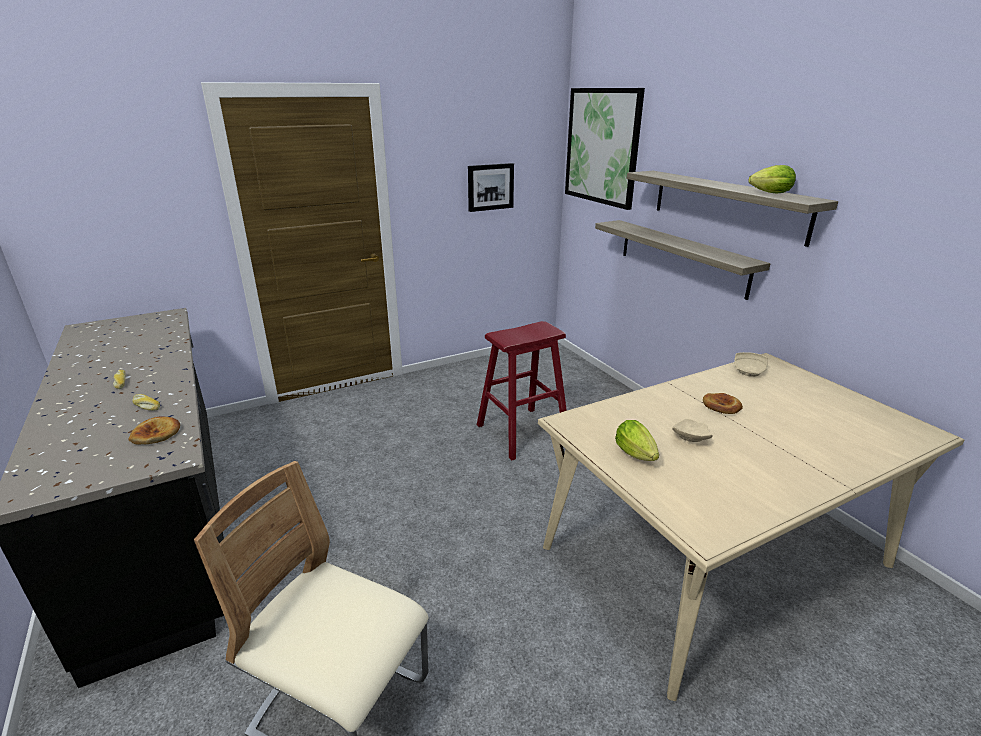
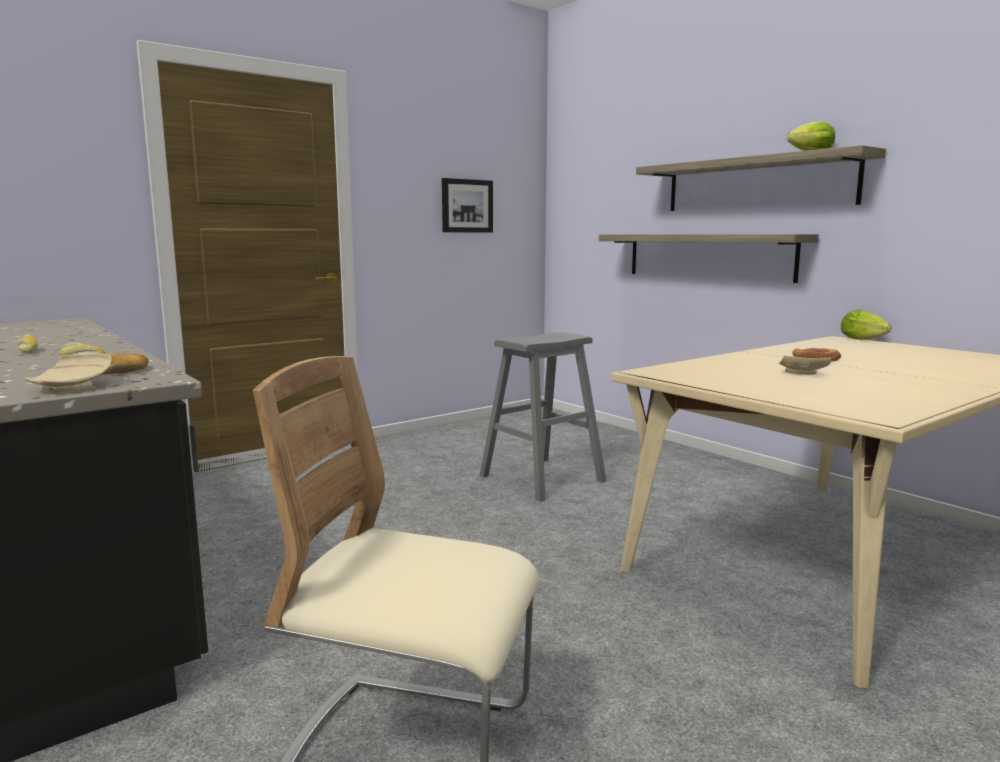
camera: 10 degrees left, 15 degrees down
(522, 432) = (542, 478): red stool -> grey stool
(602, 146) = (594, 158): picture -> none
(637, 456) = (753, 383): lettuce -> lettuce (865, 340)
(749, 371) = (824, 343): beige plate -> beige plate (73, 387)

